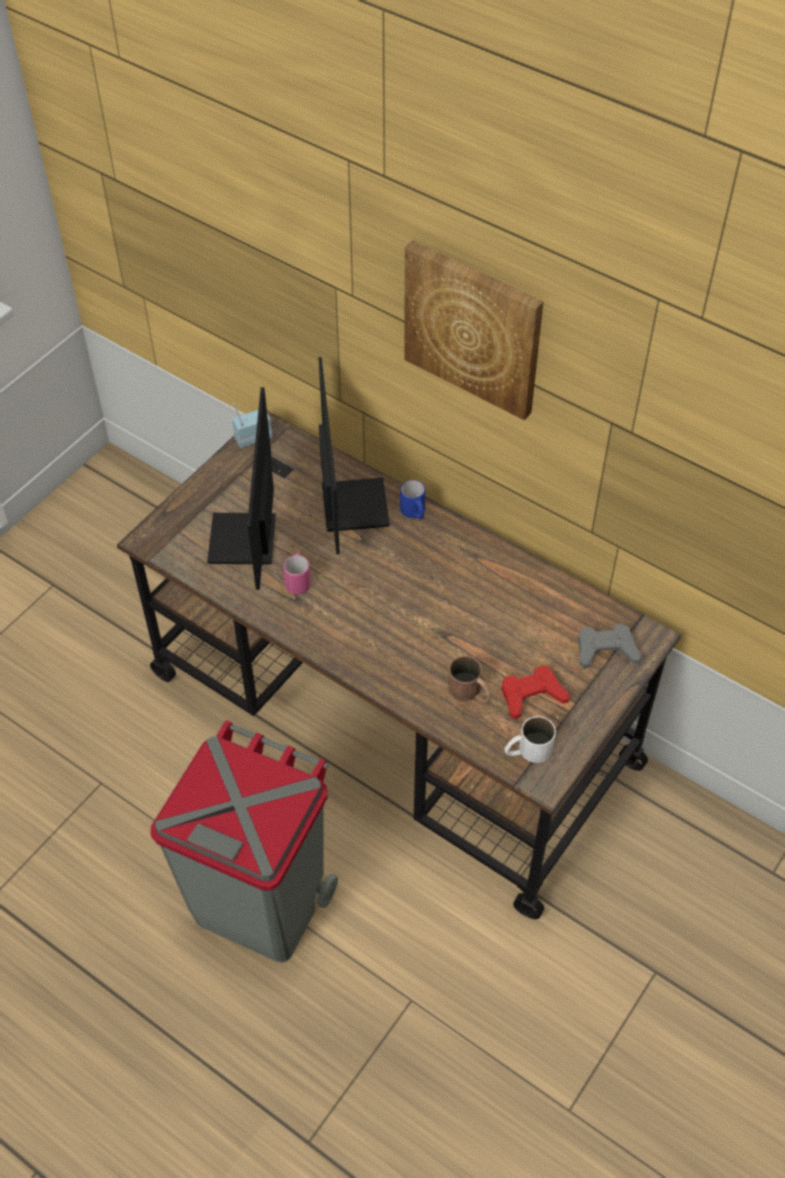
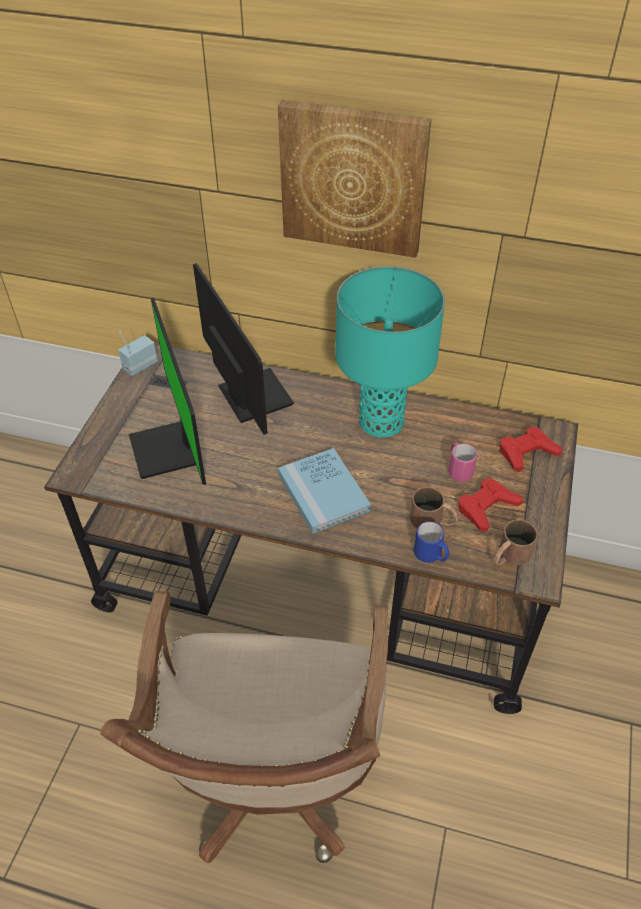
camera: 20 degrees left, 5 degrees down
(260, 903) = (272, 786): grey trash can -> office chair
(298, 581) = (232, 471): pink mug -> pink mug (458, 470)
(376, 630) = (323, 493): none -> blue book
(414, 513) = (310, 389): blue mug -> blue mug (431, 556)
(470, 570) = (380, 420): none -> turquoise table lamp
(527, 750) = (509, 556): white mug -> brown mug
(606, 650) = (526, 452): grey game controller -> red game controller

